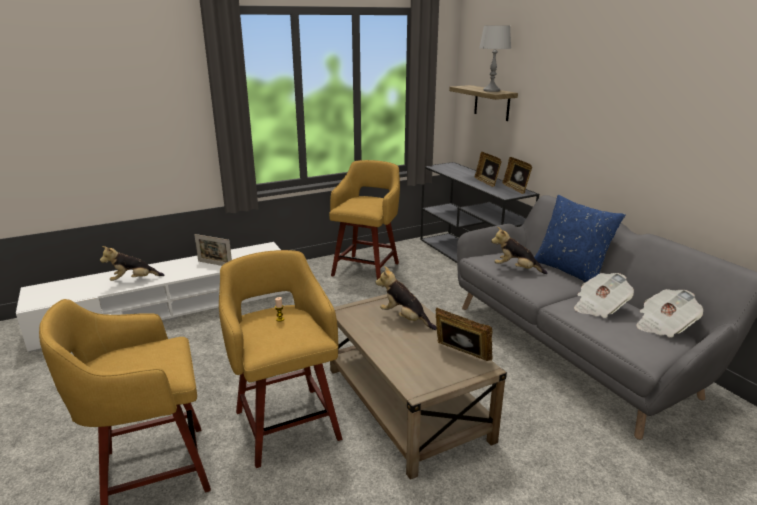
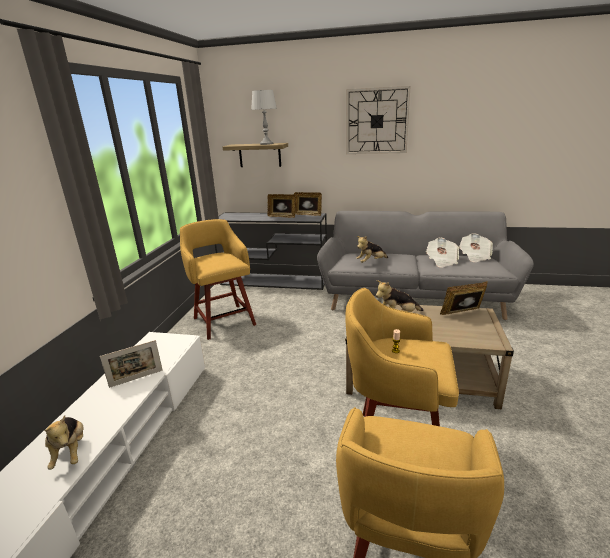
camera: 50 degrees left, 0 degrees up
(134, 280) = (70, 452): plush toy -> plush toy turned 45 degrees counterclockwise
(570, 271) = (390, 252): blue pillow -> none
(614, 80) = (377, 121): none -> wall clock

